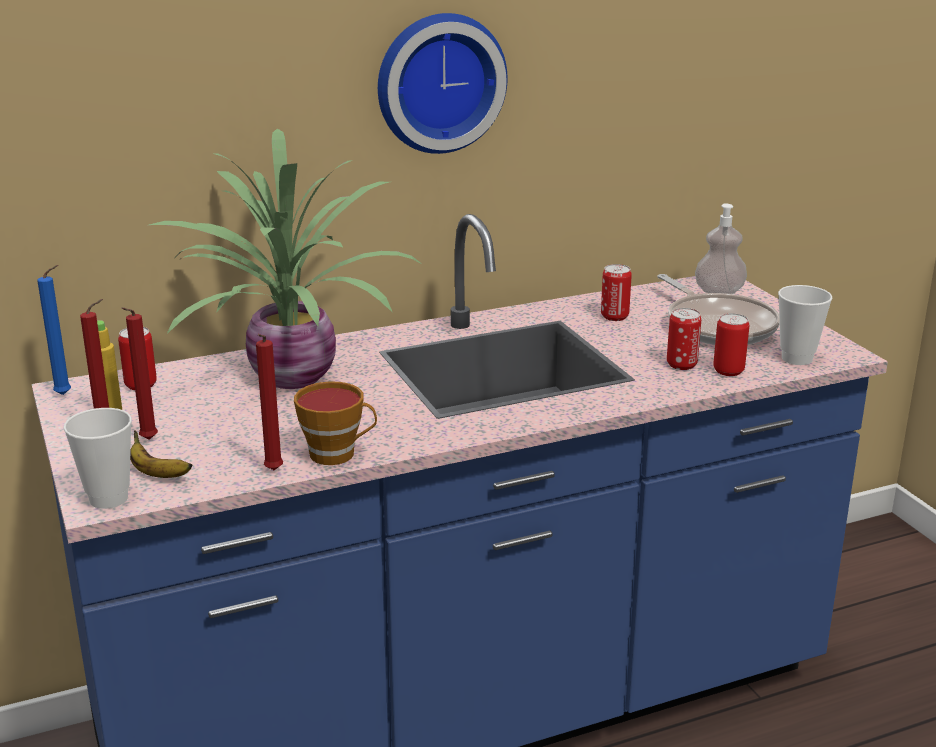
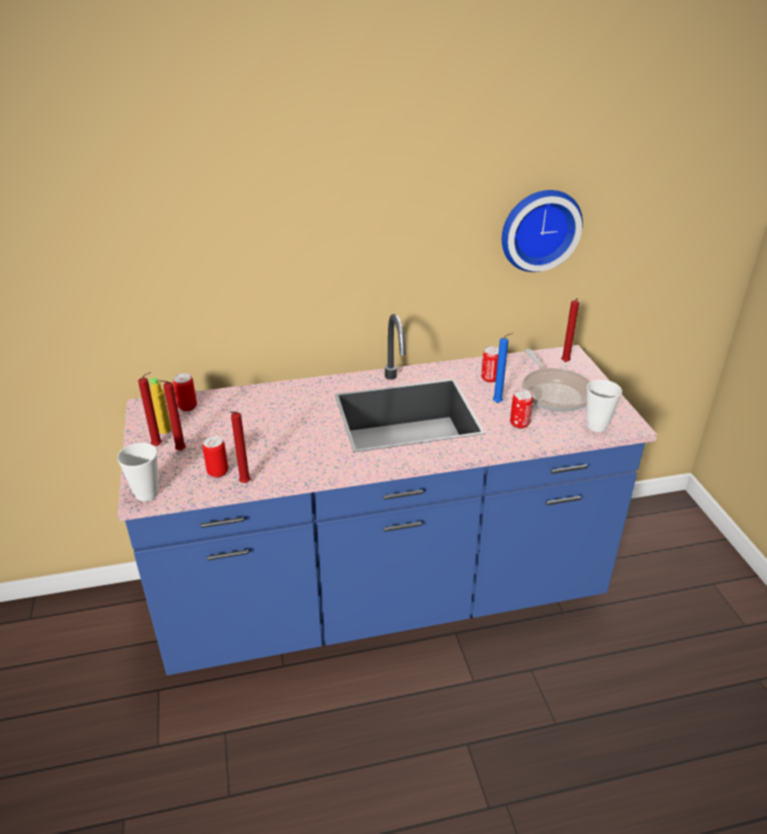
camera: 10 degrees right, 10 degrees up
(66, 395) = (143, 410): blue candle -> blue candle (499, 403)
(157, 474) = (178, 478): banana -> none
(288, 378) = (274, 410): potted plant -> none
(338, 454) = (286, 474): cup -> none
(438, 82) = (382, 226): wall clock -> wall clock (539, 229)
(719, 291) = (565, 363): soap dispenser -> red candle
(728, 371) = (548, 432): can -> can (218, 472)

